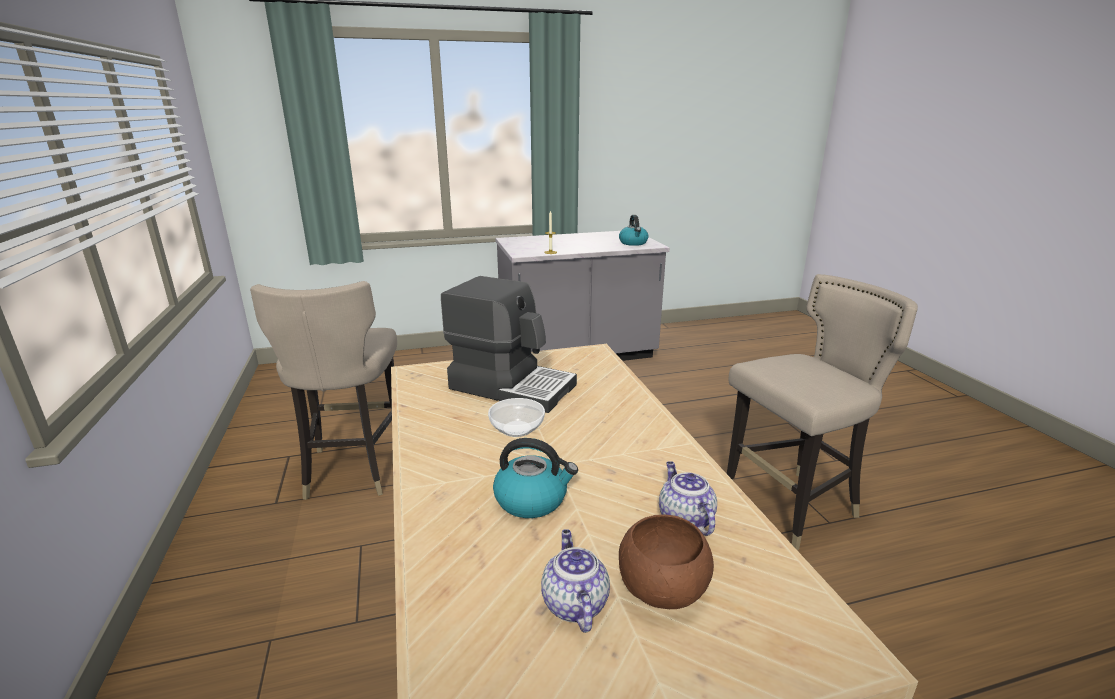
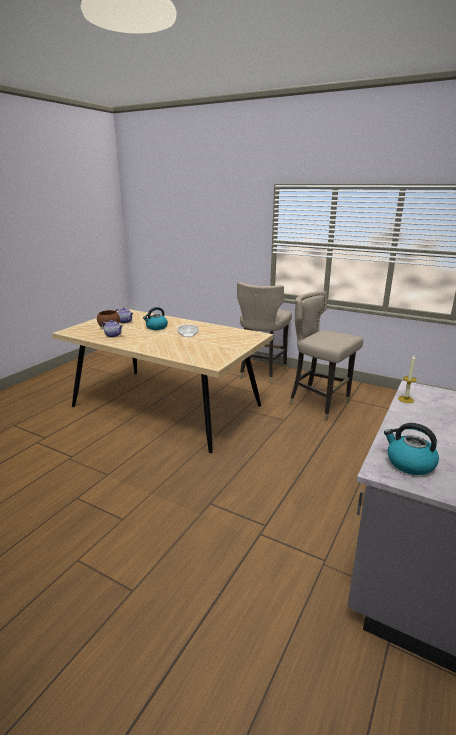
camera: 135 degrees right, 0 degrees up
(512, 386) = (216, 343): coffee machine -> none
(791, 507) = (102, 496): beige stool -> beige stool (261, 373)

